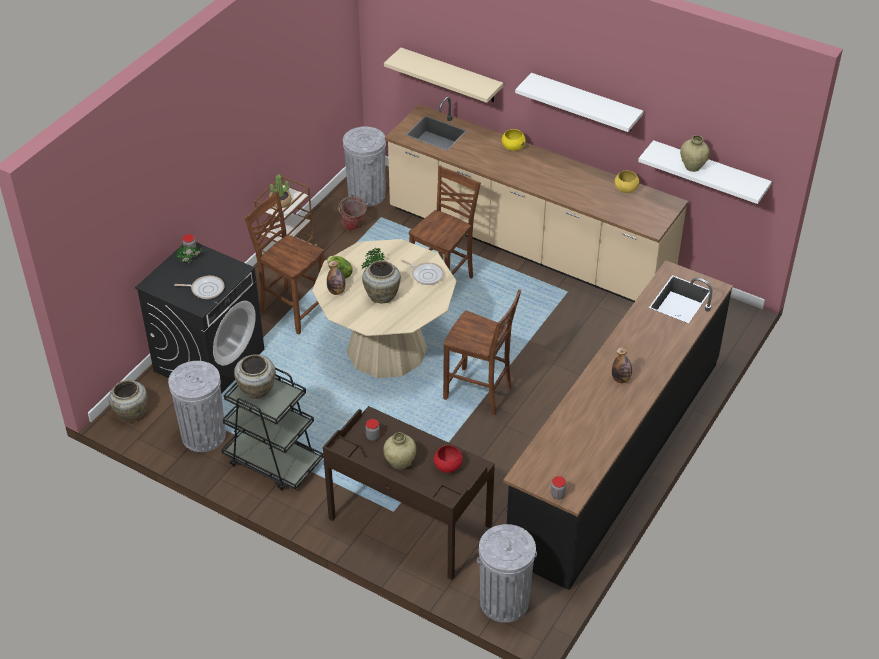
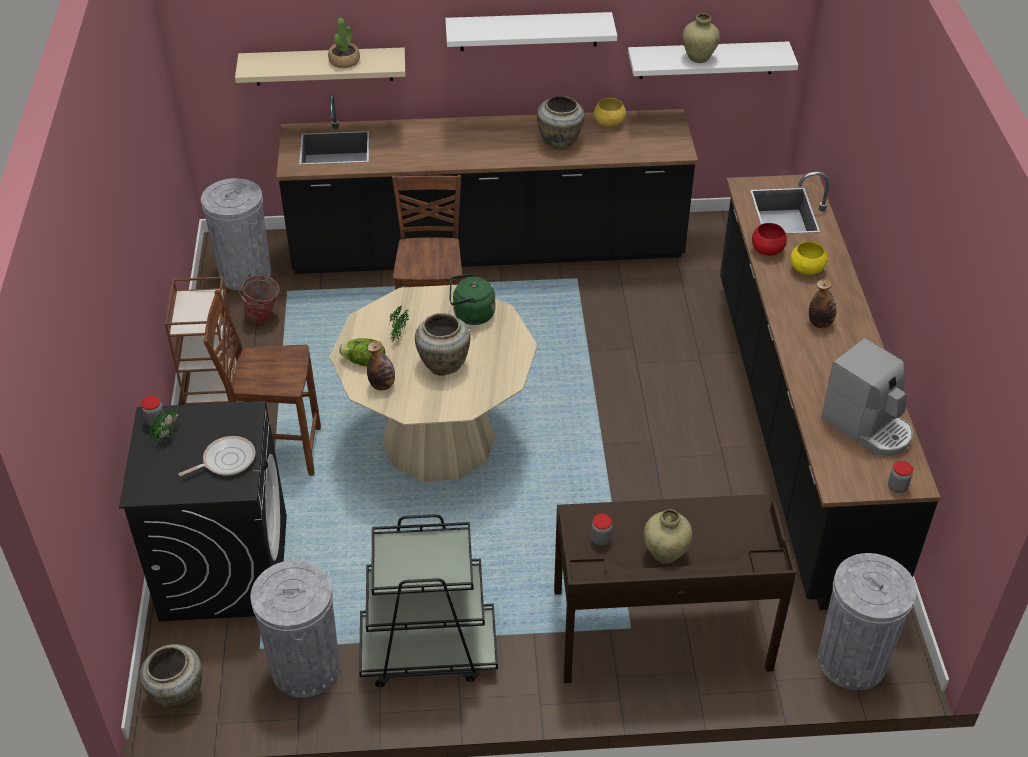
camera: 35 degrees left, 0 degrees up
(256, 391) = (406, 560): beige vase -> beige vase (560, 142)
(280, 202) = (194, 313): potted plant -> potted plant (344, 61)
(426, 275) = (471, 315): frying pan -> green kettle
(447, 466) = (722, 526): red bowl -> red bowl (766, 250)
(479, 393) = (591, 436): brown chair -> none
(513, 147) = (441, 128): yellow bowl -> yellow bowl (806, 269)
(528, 247) = (488, 250): beige counter -> black counter
(580, 453) = (868, 426): none -> coffee machine

